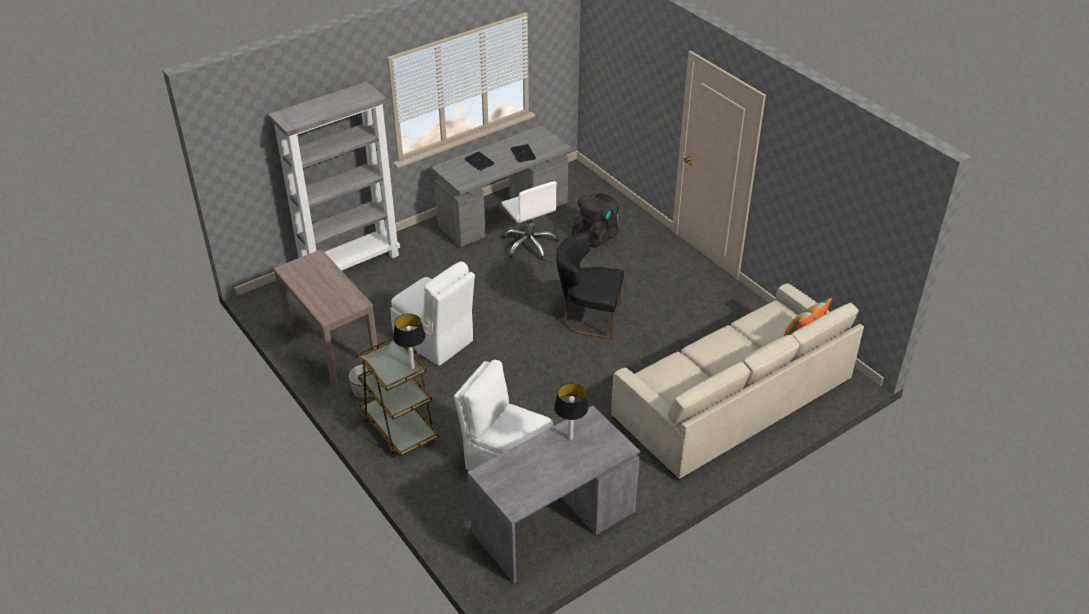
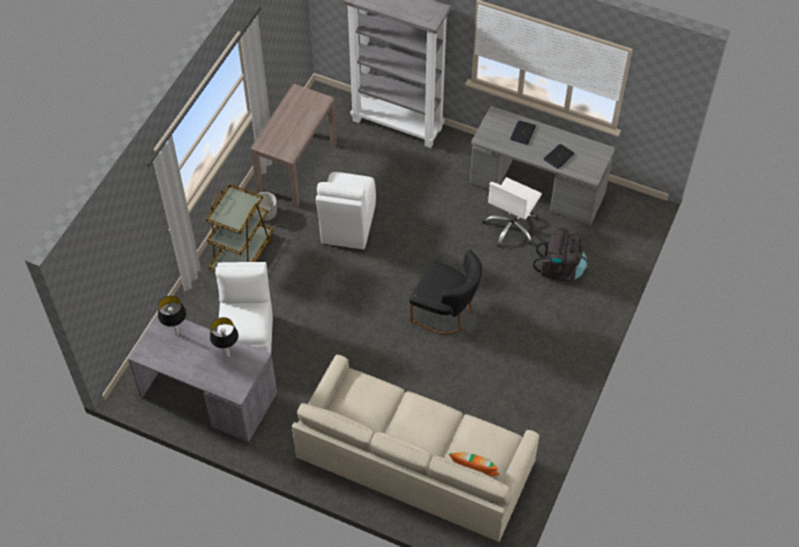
camera: 60 degrees right, 15 degrees up
(412, 367) = (239, 223): table lamp -> table lamp (177, 334)
(588, 317) = (446, 313): black chair -> black chair turned 135 degrees clockwise

